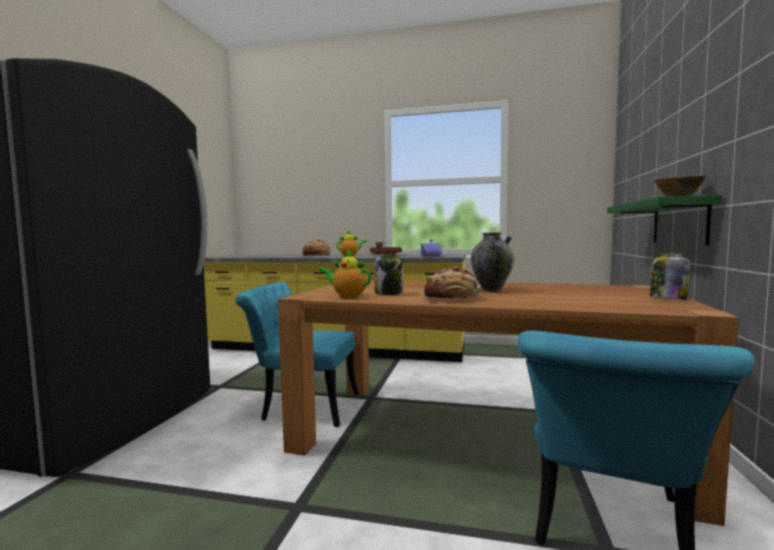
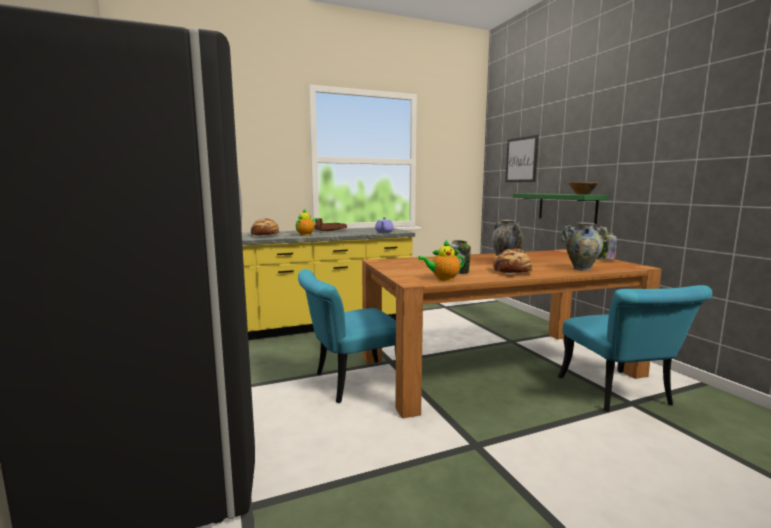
camera: 35 degrees left, 5 degrees up
(570, 304) = (582, 269): none -> vase
(640, 161) = (521, 160): none -> picture

